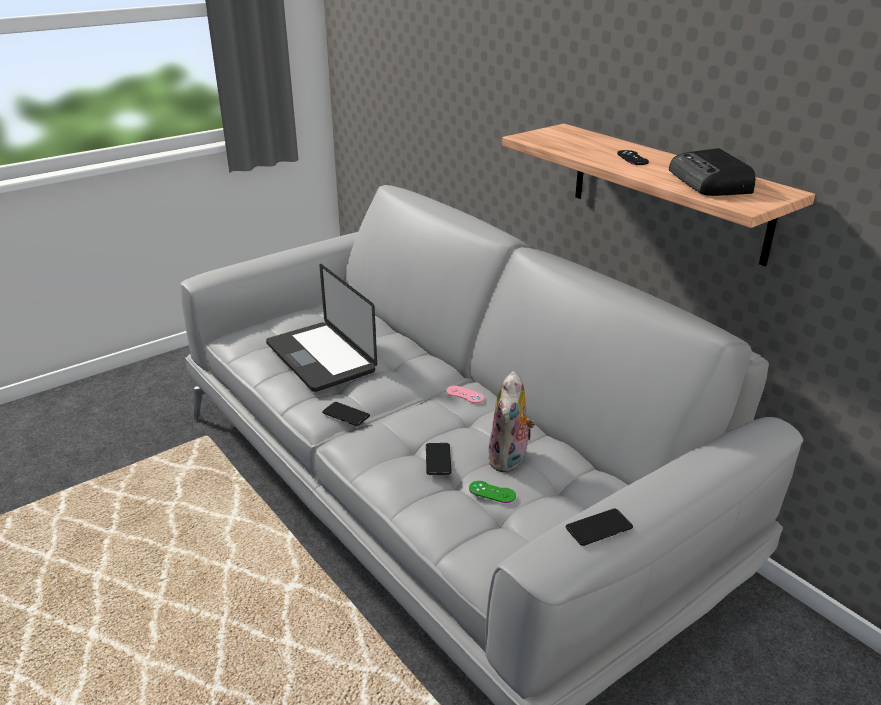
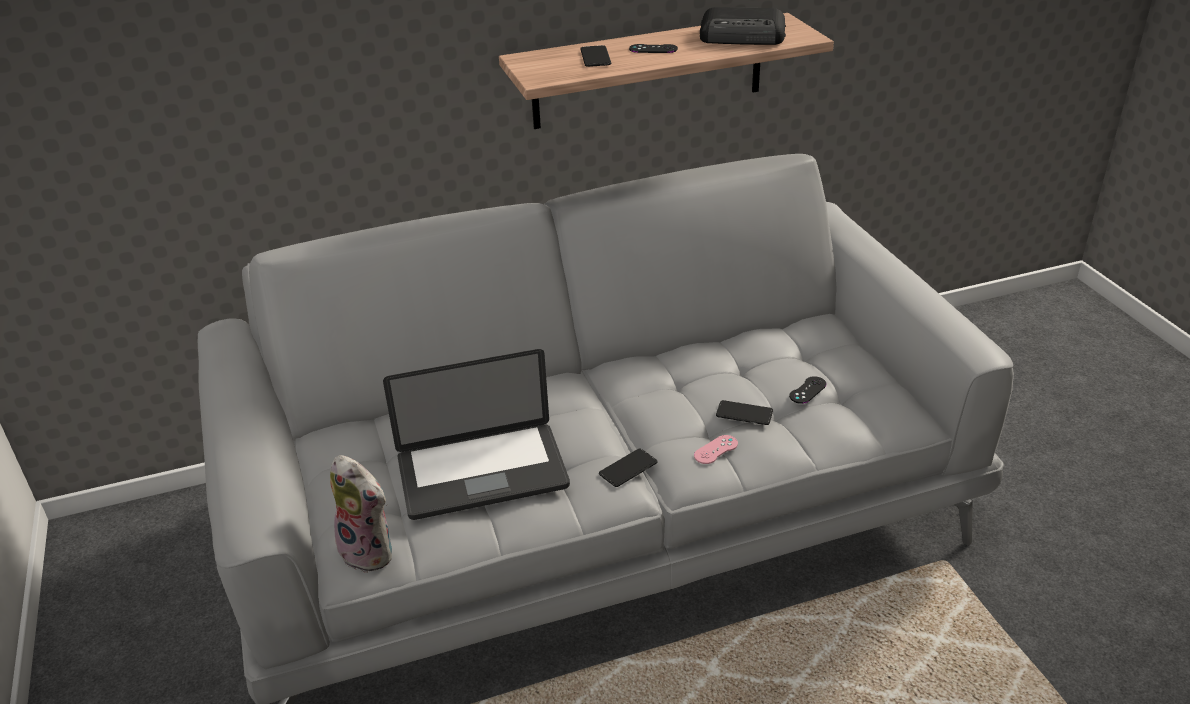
camera: 70 degrees left, 5 degrees up
(465, 394) = (631, 374): pink game controller -> pink game controller (716, 450)
(492, 492) = (807, 390): green game controller -> black game controller
(510, 460) = (757, 370): plush toy -> plush toy (371, 551)
(599, 528) = (945, 314): phone -> phone (595, 57)

